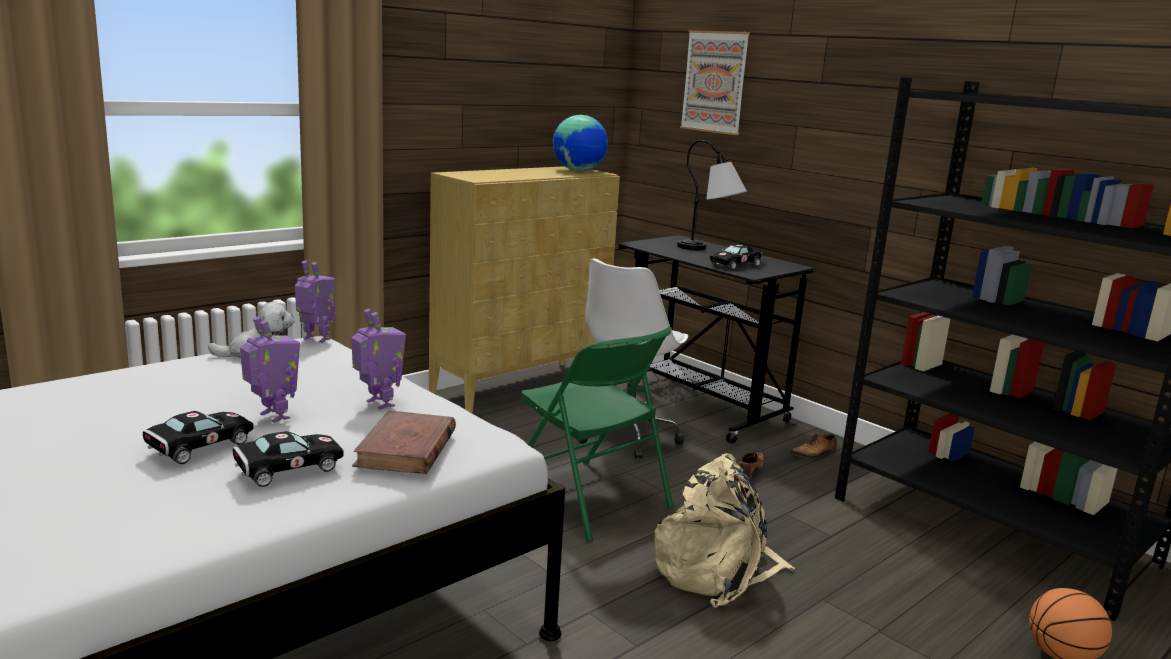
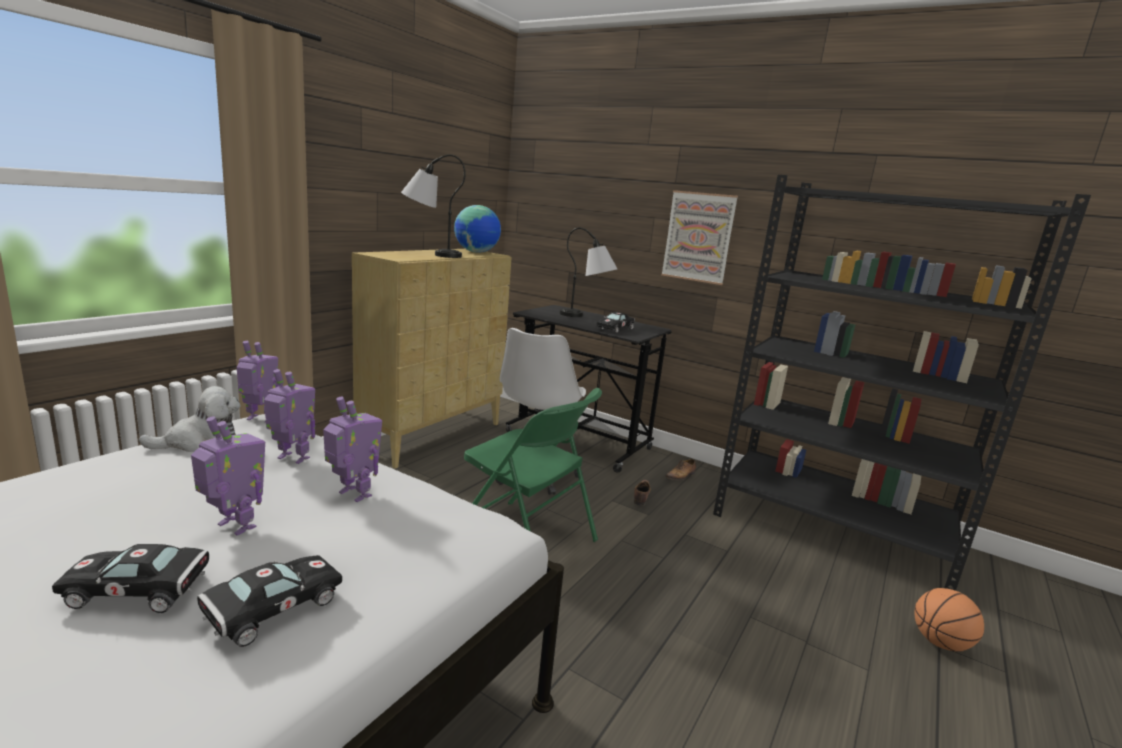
camera: 15 degrees left, 0 degrees up
(197, 447) = (142, 590): black toy car -> black toy car turned 120 degrees counterclockwise
(334, 372) = (292, 458): none -> toy robot
(406, 449) = (408, 556): brown book -> none
(519, 173) = (430, 254): none -> table lamp
(715, 82) = (583, 181): picture -> picture (698, 237)
(717, 571) = (657, 601): beige backpack -> none

